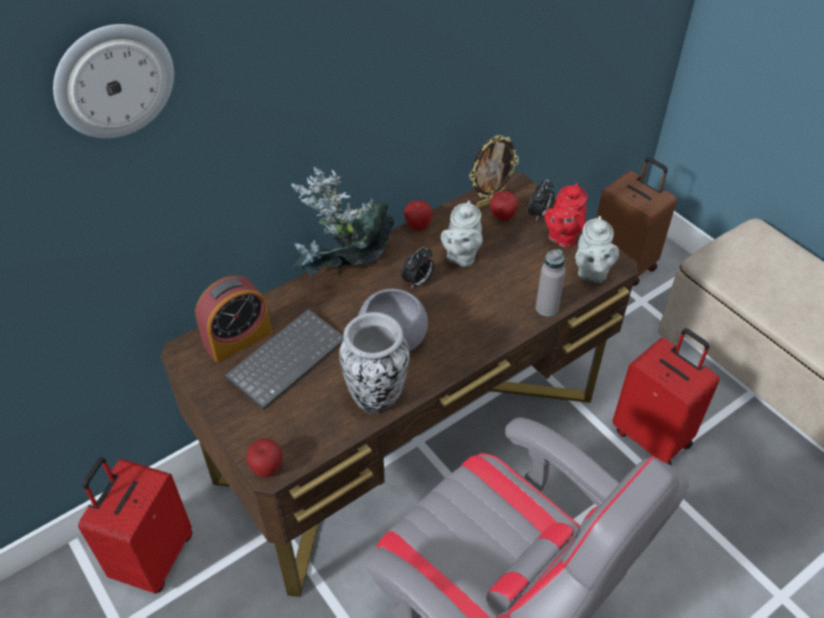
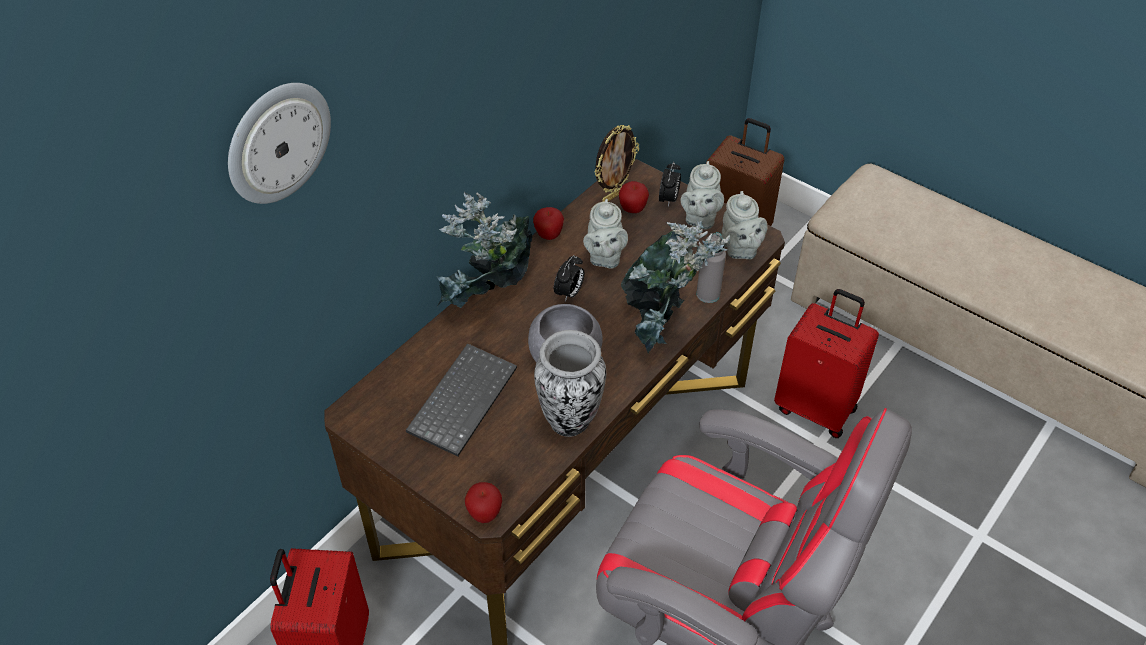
camera: 15 degrees left, 0 degrees up
(238, 339) = (402, 390): alarm clock -> none
(491, 329) = (661, 327): none -> potted plant
(562, 237) = (700, 218): red teapot -> grey teapot

